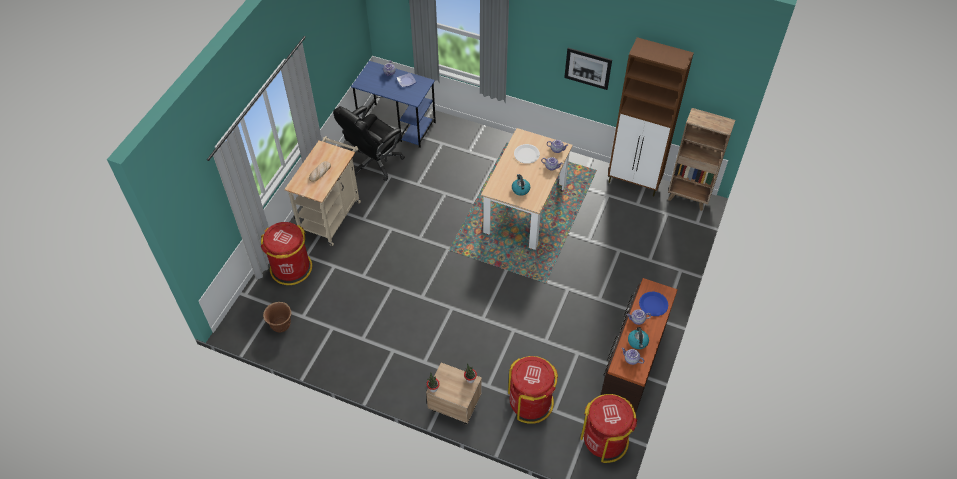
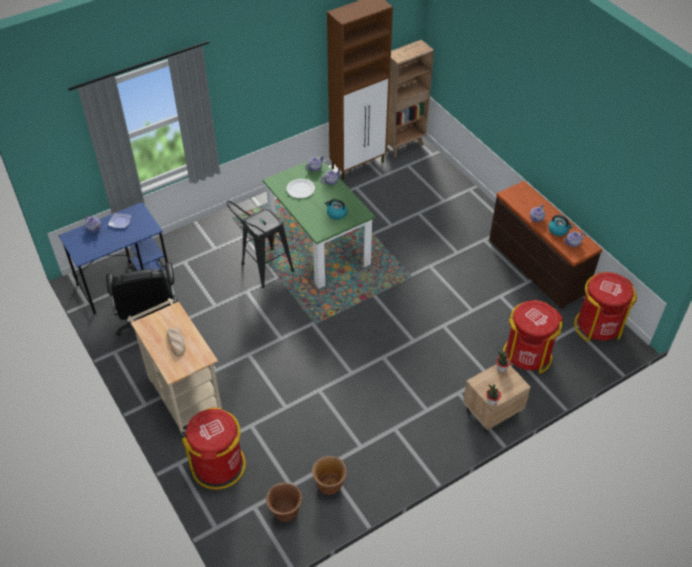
camera: 55 degrees left, 5 degrees down
(318, 338) = (329, 485): none -> brown planter
(472, 190) = (262, 270): none -> black stool
(525, 209) = (319, 246): beige dining table -> green dining table
(588, 68) = (286, 79): picture -> none
(653, 304) = (528, 201): blue plate -> none

